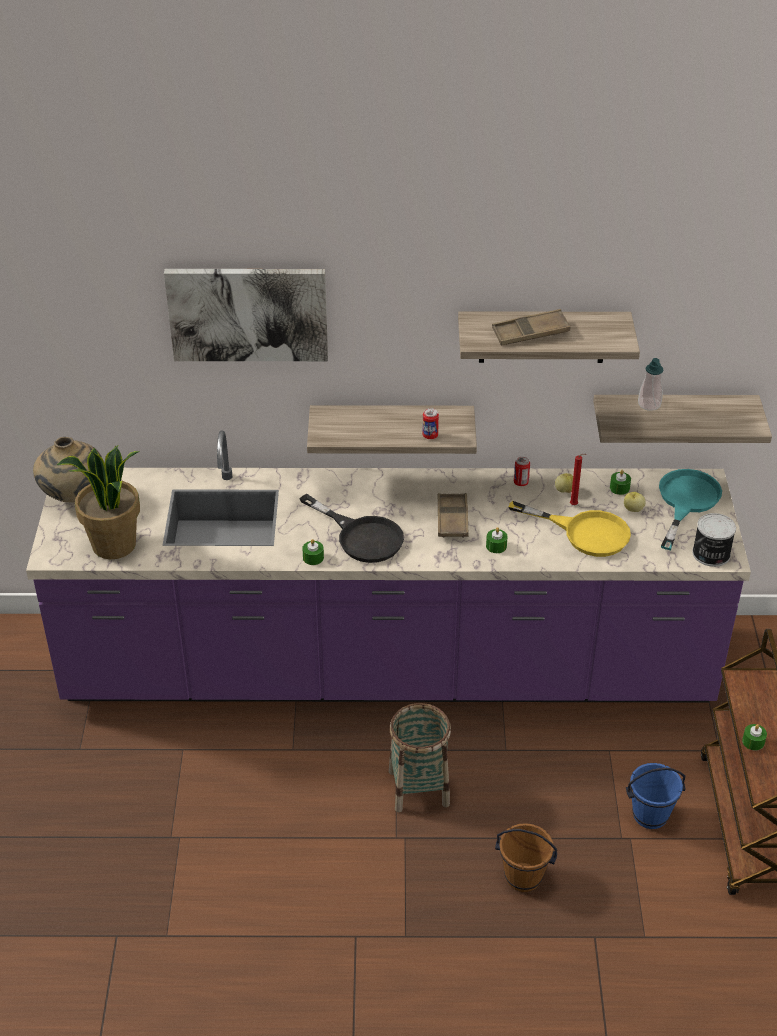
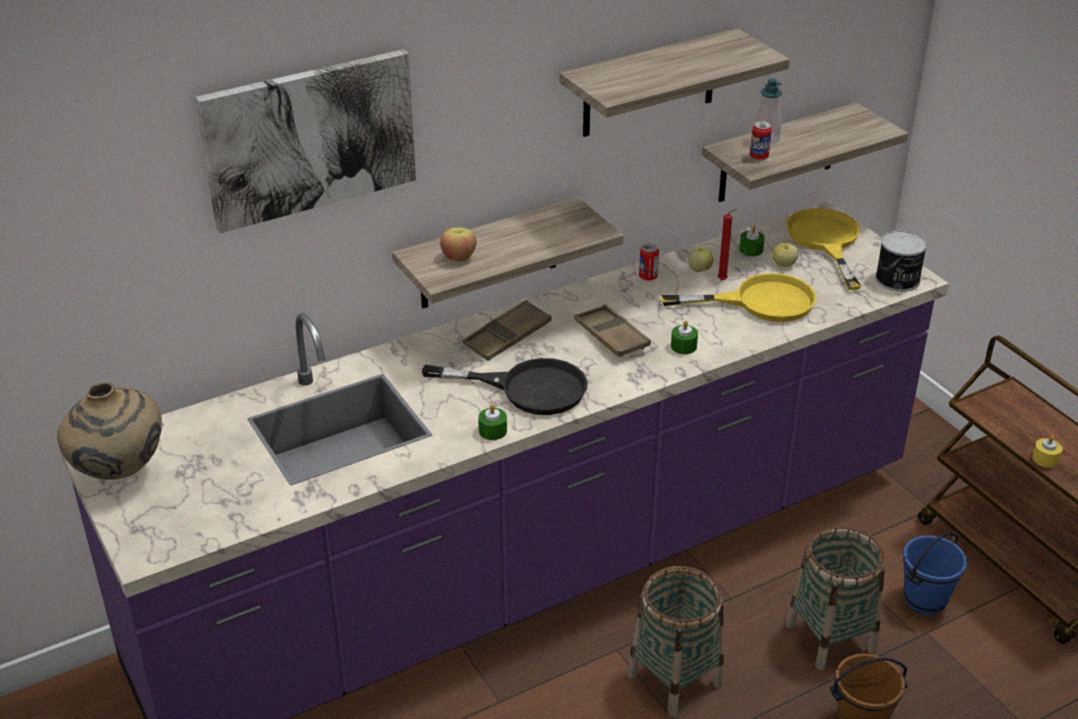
camera: 30 degrees left, 5 degrees down
(114, 545) = (225, 509): potted plant -> none
(348, 425) = (459, 257): none -> apple
(430, 436) = (562, 239): can -> can (759, 157)
(530, 333) = (660, 71): brown tray -> brown tray (507, 336)
(554, 809) = (830, 637): none -> basket
(685, 501) = (825, 241): turquoise frying pan -> yellow frying pan
(753, 742) = (1045, 459): green candle -> yellow candle

